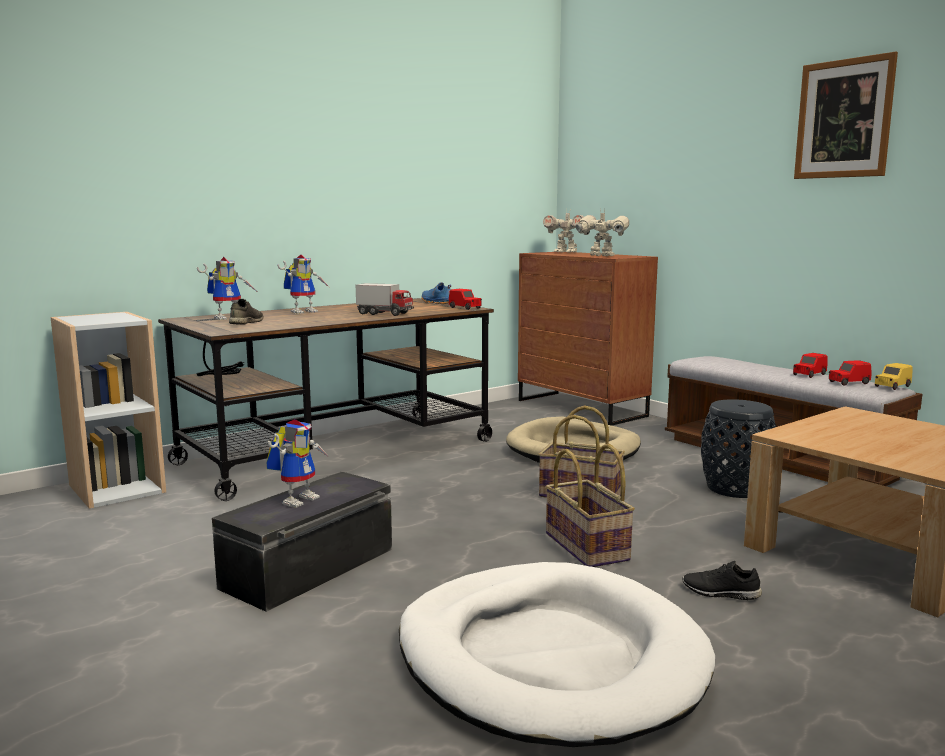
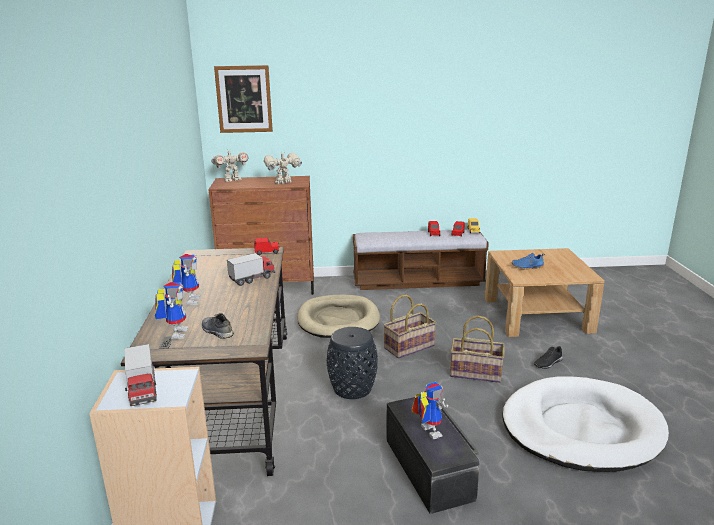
camera: 55 degrees left, 10 degrees up
(93, 318) = (143, 391): none -> toy truck
(436, 302) = (223, 252): blue shoe -> blue shoe (527, 267)
(735, 489) = (444, 308): black stool -> black stool (352, 388)
(843, 119) = (429, 91): picture -> picture (244, 99)

